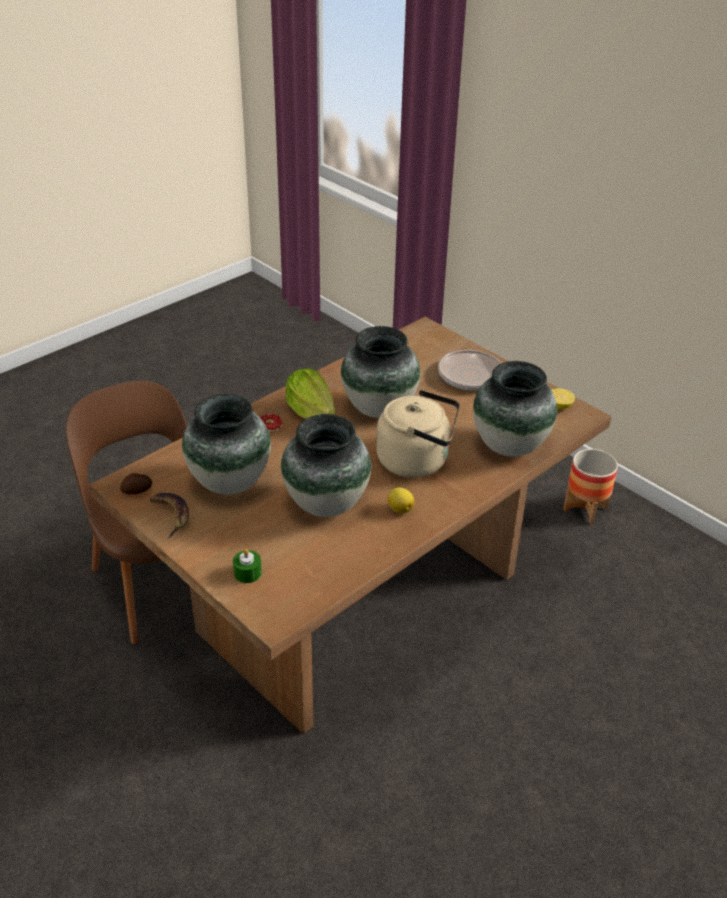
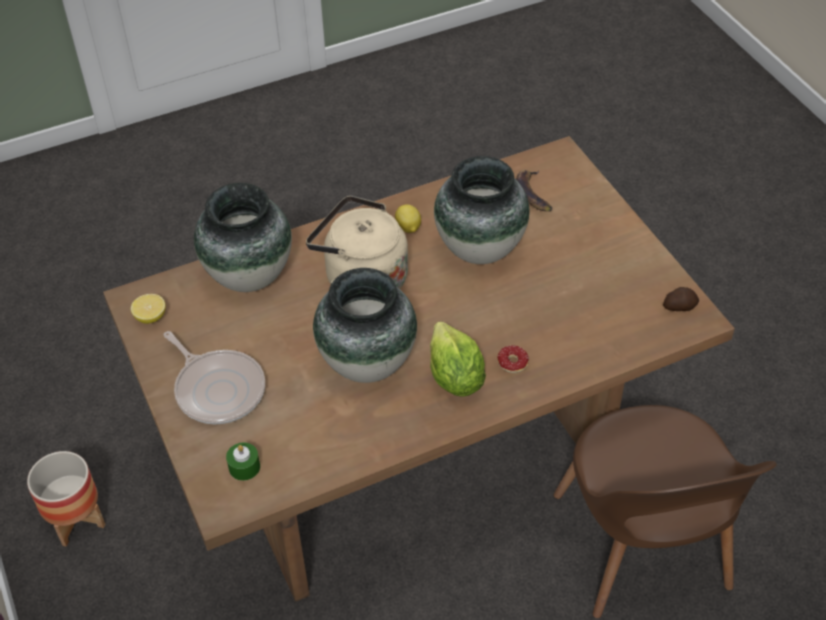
camera: 160 degrees left, 10 degrees up
(171, 515) = (643, 269): banana -> banana (532, 194)
(229, 482) = (576, 295): vase -> none
(247, 573) = (575, 196): green candle -> green candle (244, 467)

